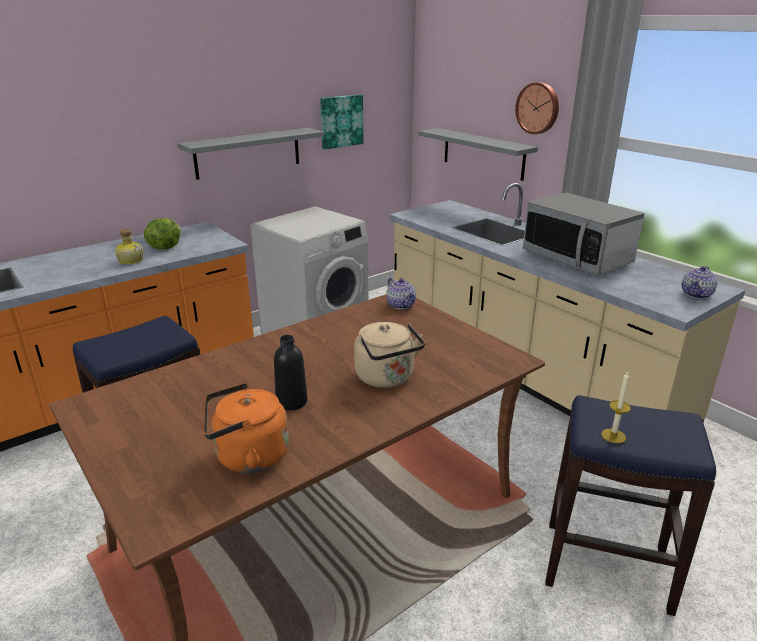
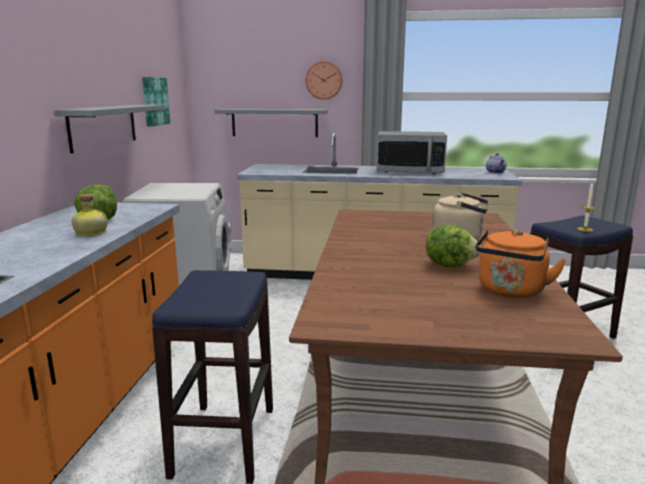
camera: 45 degrees left, 10 degrees down
(291, 402) = (449, 265): black bottle -> lettuce
(401, 305) = (364, 214): teapot -> none

